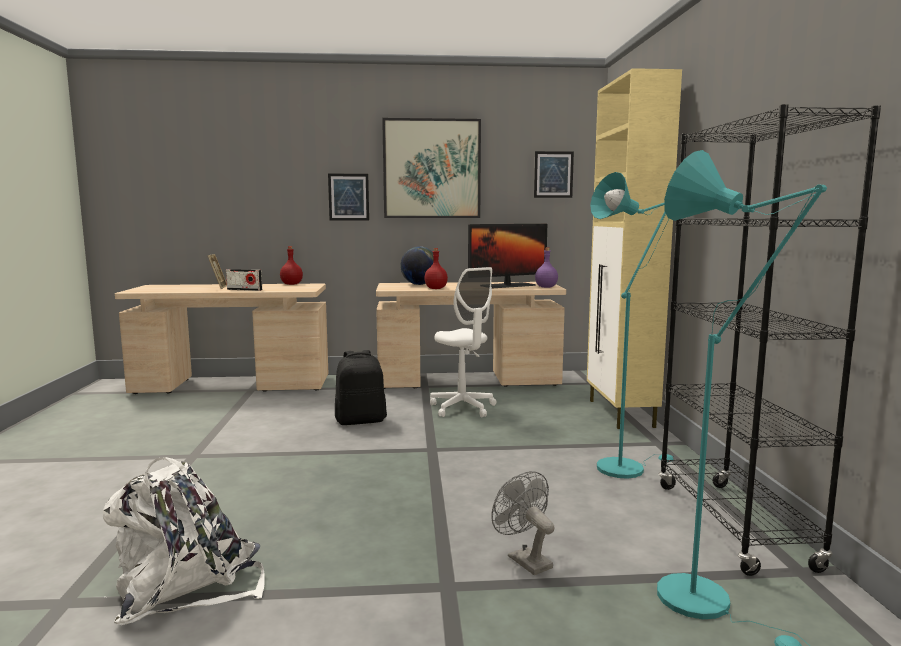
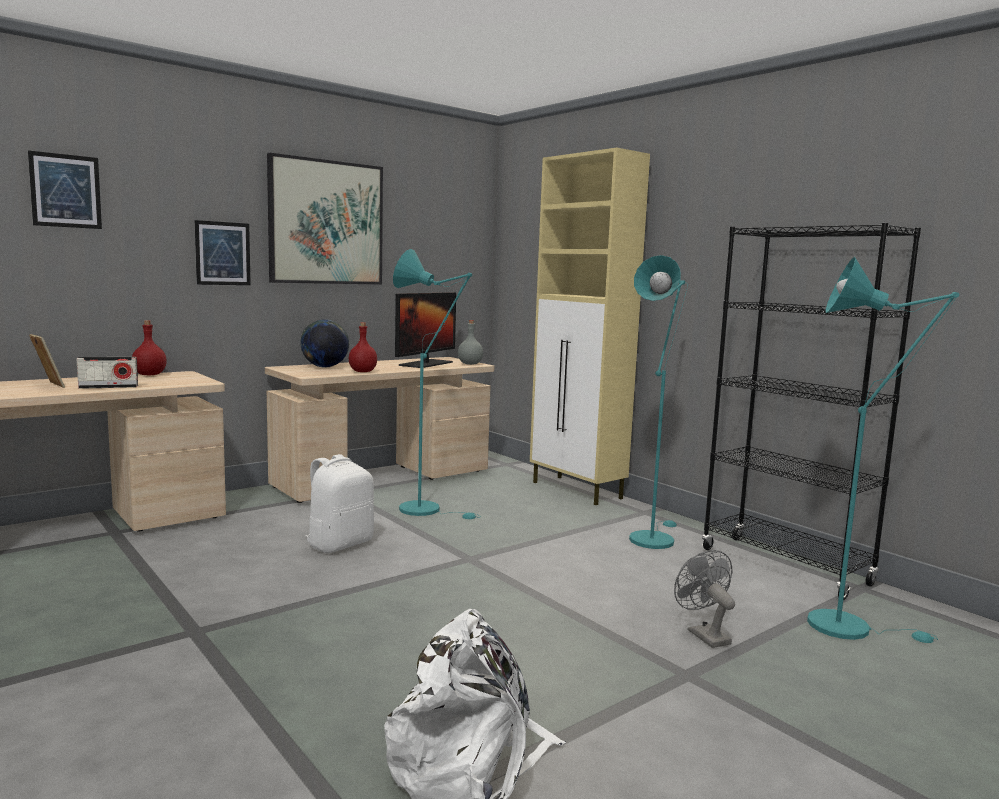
camera: 35 degrees left, 0 degrees up
(361, 421) = (340, 544): black backpack -> white backpack
(462, 408) = (427, 510): white office chair -> turquoise floor lamp
(524, 559) = (703, 634): grey fan -> grey fan turned 45 degrees clockwise
(546, 287) = (470, 364): purple bottle -> grey bottle
(553, 174) = (452, 237): picture -> picture (65, 191)

